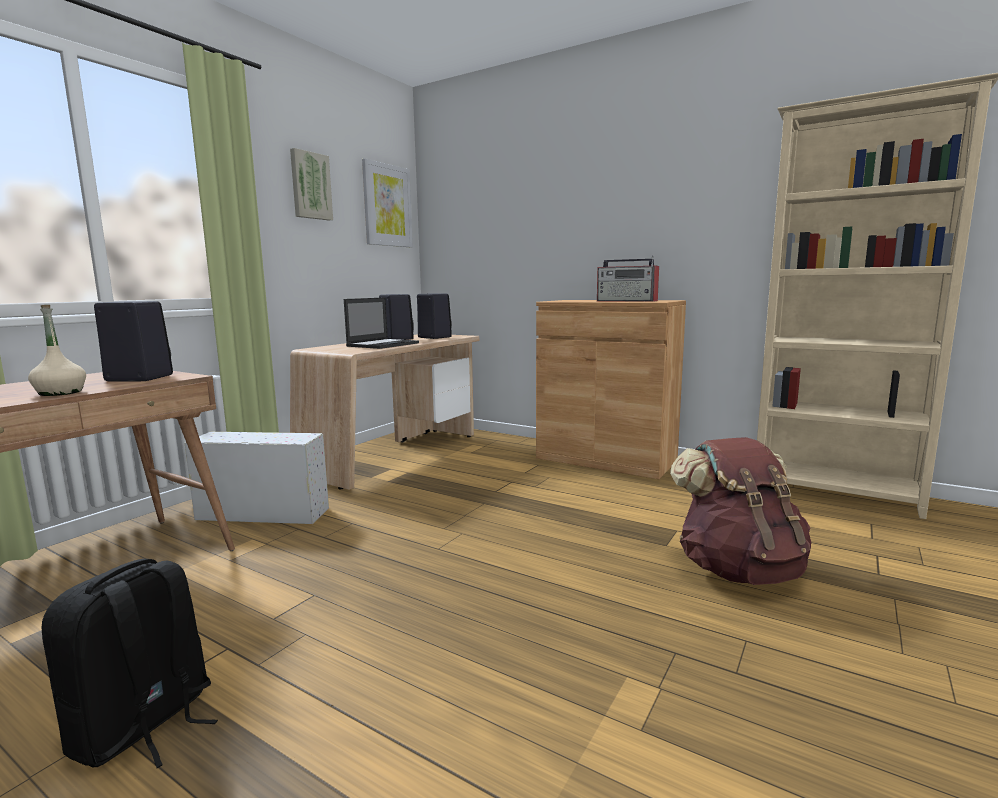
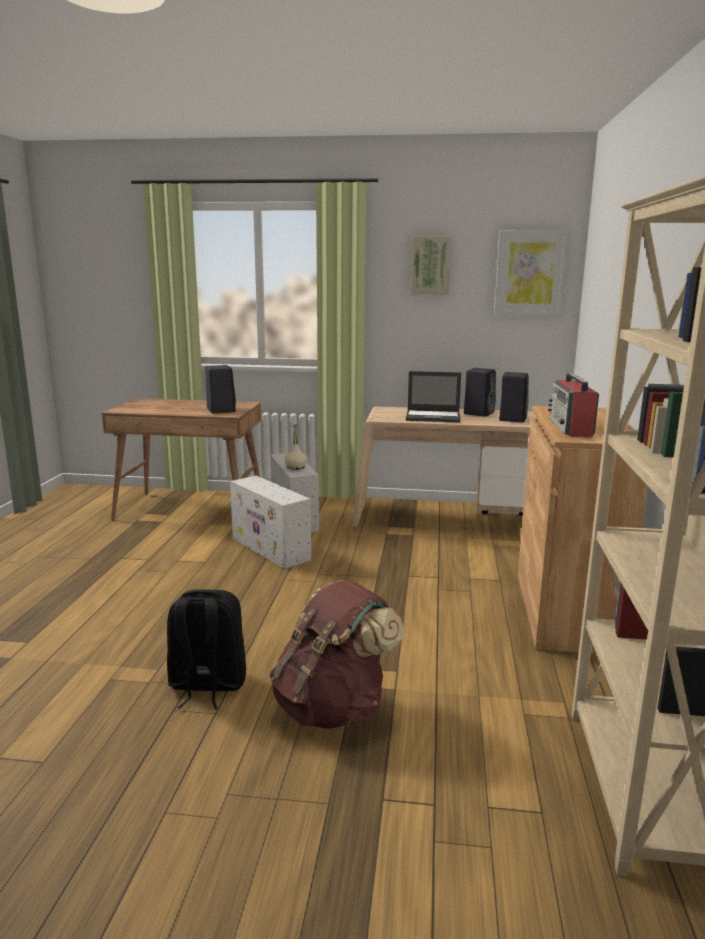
camera: 65 degrees right, 5 degrees up
(60, 393) = (174, 411): beige bottle -> beige bottle (296, 467)
(143, 725) = (92, 564): black backpack -> black backpack (207, 685)
(340, 542) = (271, 549): none -> white storage box

